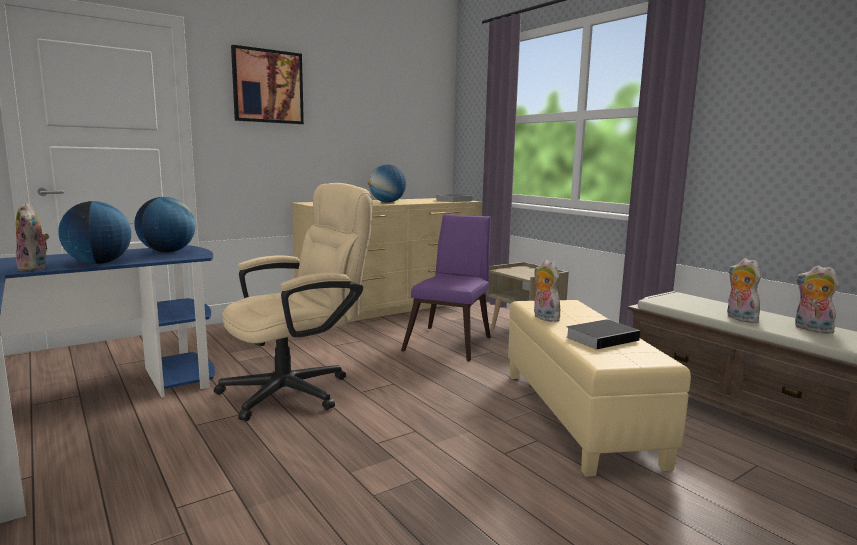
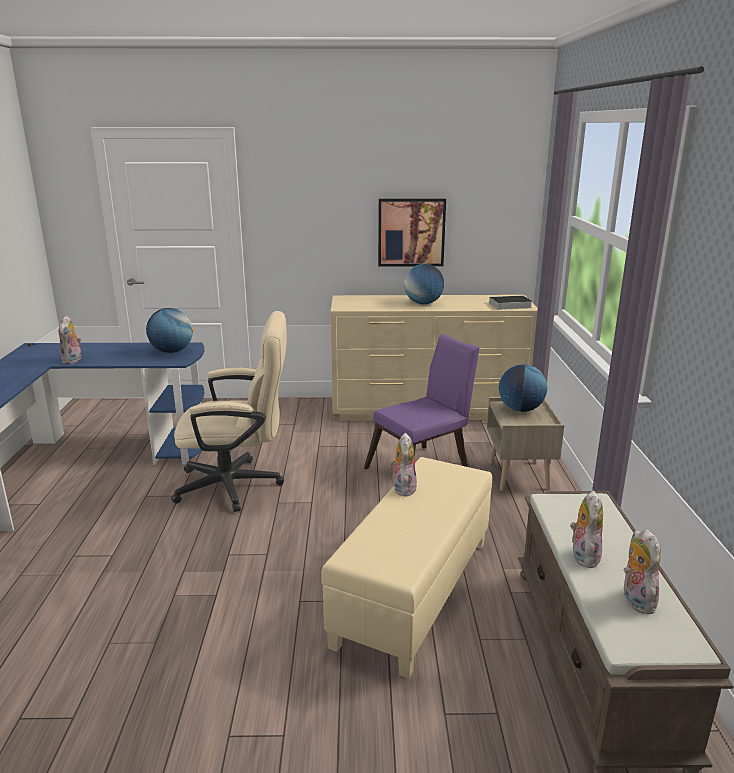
camera: 35 degrees right, 10 degrees up
(99, 263) = (111, 361): globe -> globe (520, 409)
(268, 86) = (311, 183): picture -> picture (411, 232)
(603, 338) = (404, 531): book -> none

